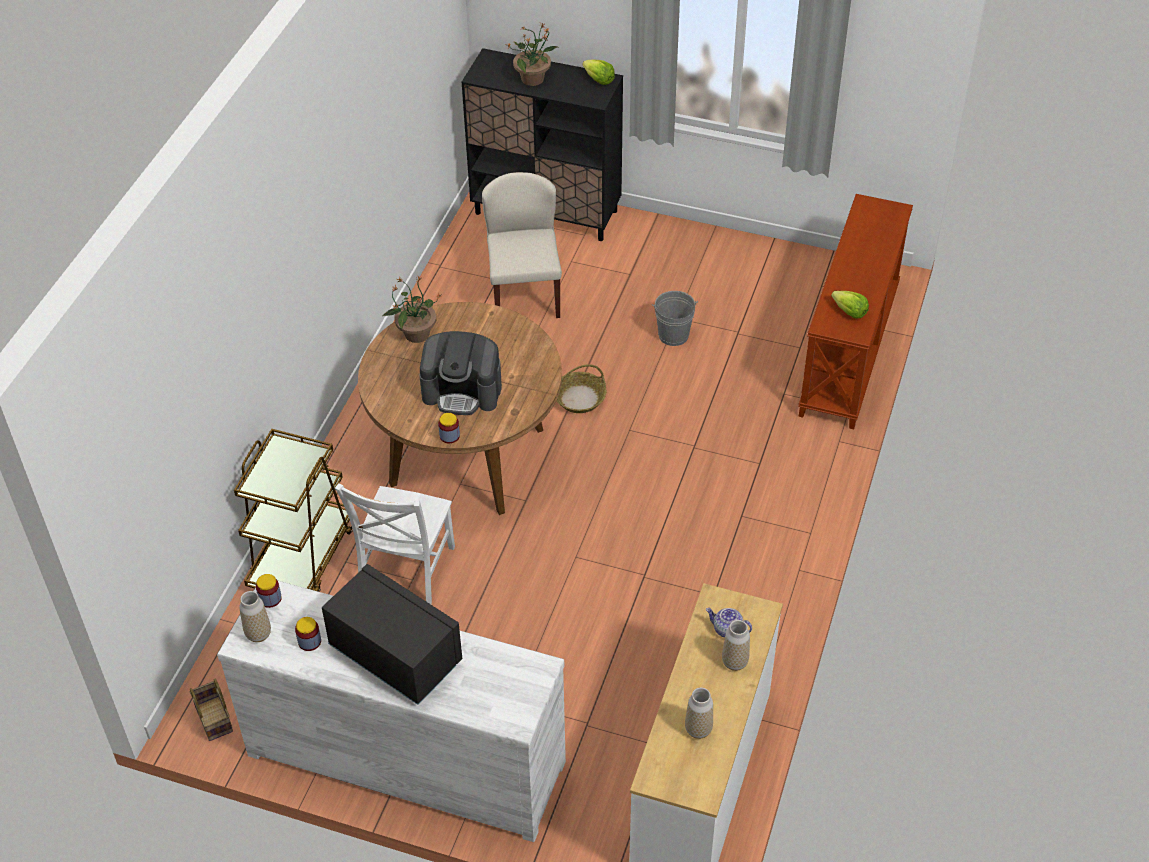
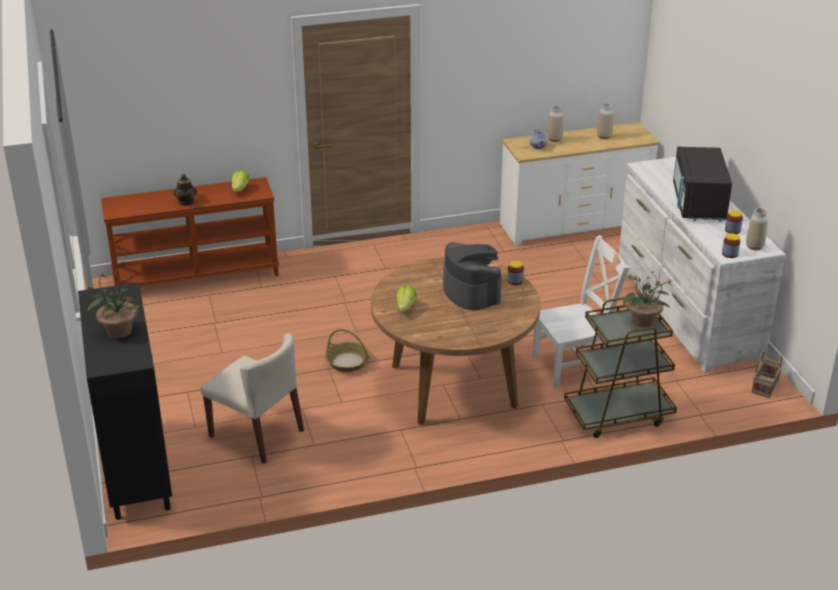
camera: 125 degrees left, 15 degrees down
(416, 334) = (441, 333): potted plant -> potted plant (643, 321)
(524, 294) = (257, 434): beige chair -> beige chair turned 105 degrees counterclockwise
(598, 80) = (95, 299): lettuce -> lettuce (405, 308)
(673, 335) = (242, 347): grey bucket -> none
(851, 261) = (186, 202): none -> teapot

